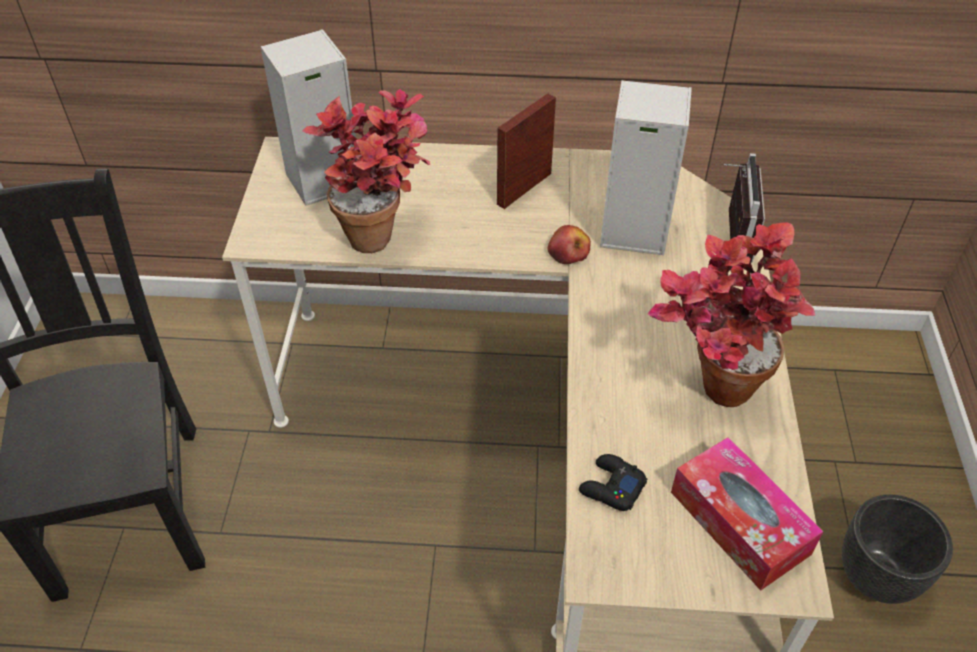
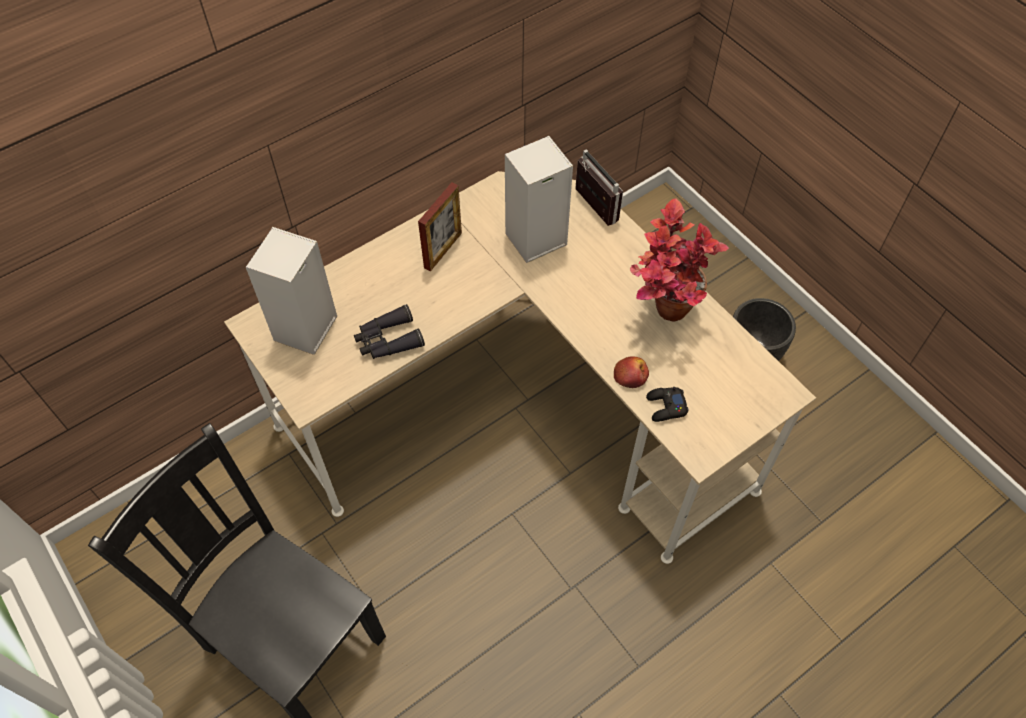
camera: 40 degrees left, 10 degrees up
(384, 233) = (388, 340): potted plant -> black binoculars
(524, 189) = (443, 250): picture frame -> picture frame turned 150 degrees counterclockwise
(568, 252) = (512, 278): apple -> apple (631, 375)
(739, 522) = (739, 380): tissue box -> none

